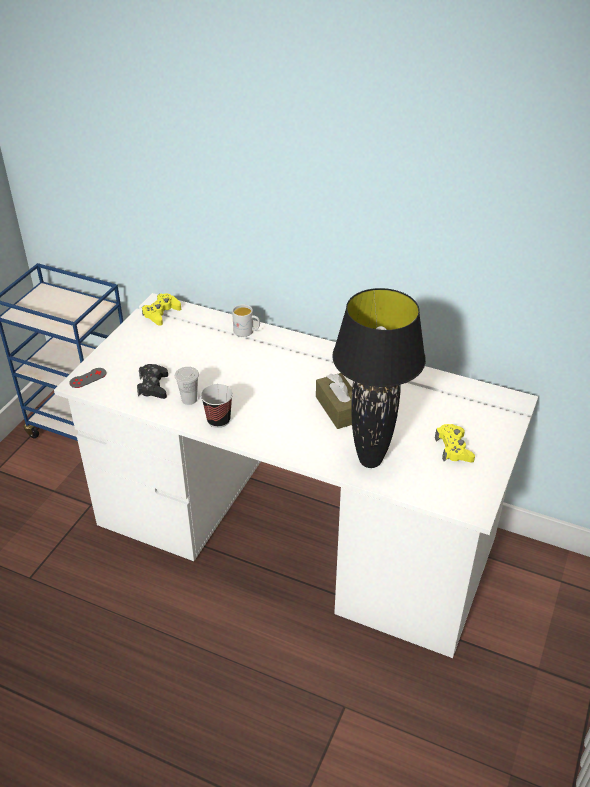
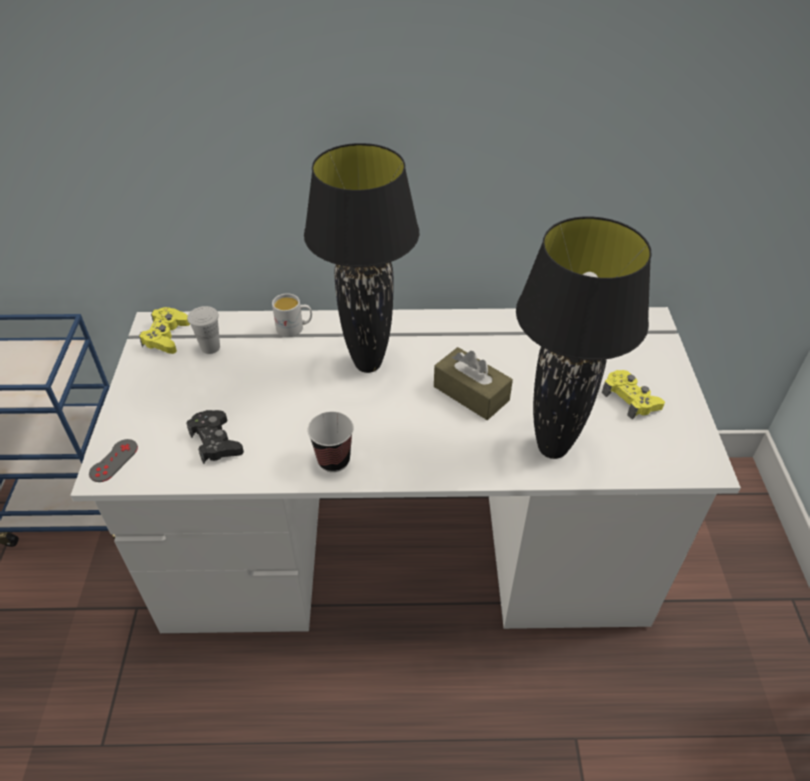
camera: 25 degrees left, 5 degrees up
(189, 399) = (276, 444): white cup -> white cup (210, 347)
(280, 369) = (367, 364): none -> black table lamp

